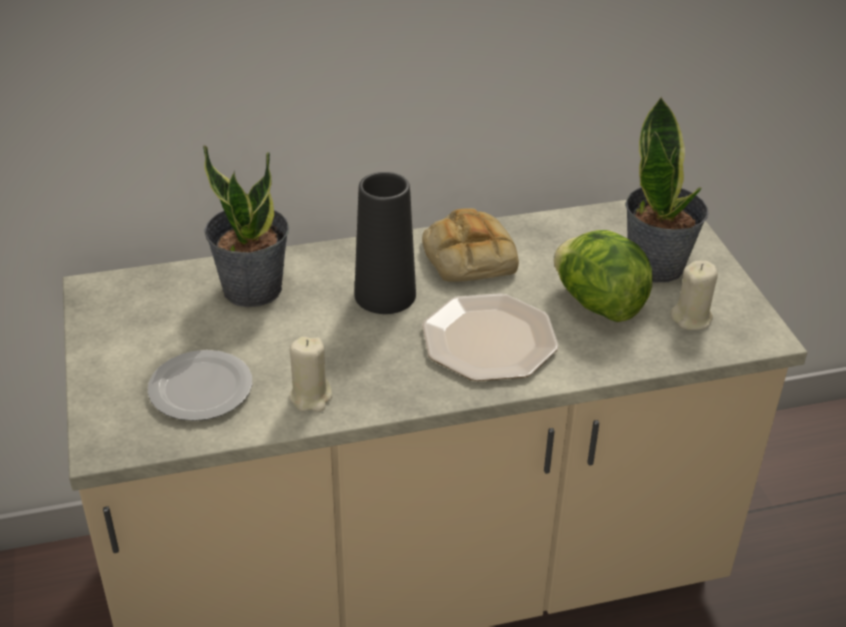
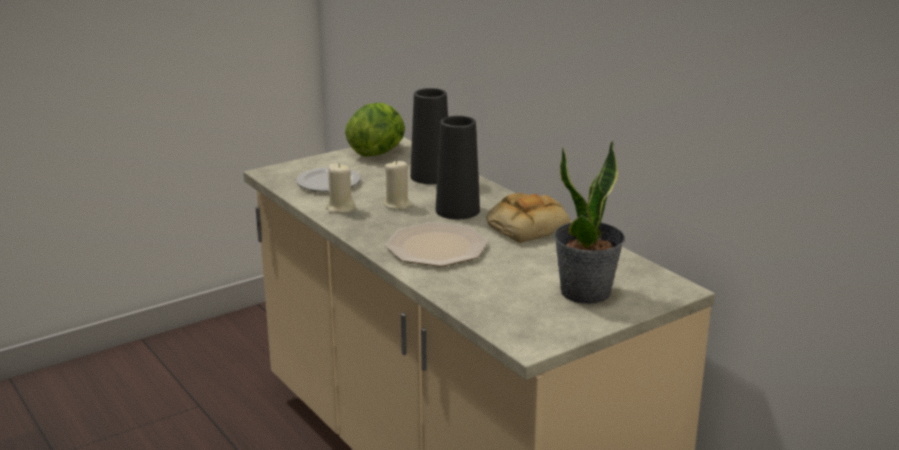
camera: 70 degrees right, 15 degrees down
(252, 288) = (430, 176): potted plant -> black vase
(598, 304) = (511, 276): lettuce -> lettuce (378, 153)
(691, 318) = (526, 313): beige candle -> beige candle (397, 205)

